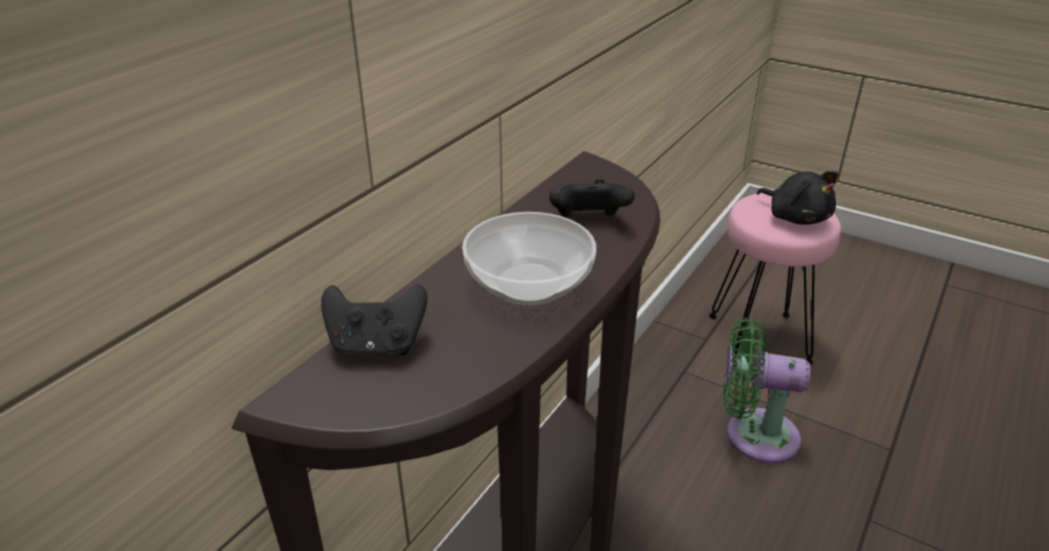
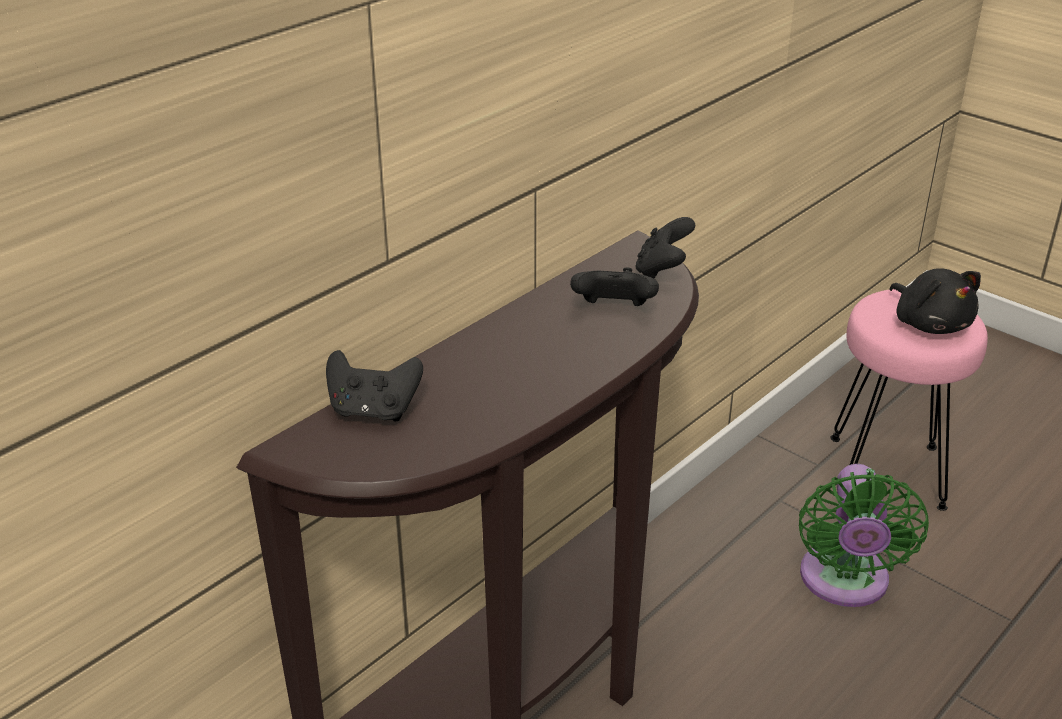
camera: 10 degrees right, 0 degrees up
(528, 285) = (531, 369): bowl -> none
(619, 183) = (662, 271): none -> black game controller
(753, 435) = (844, 583): green fan -> green fan turned 105 degrees counterclockwise

